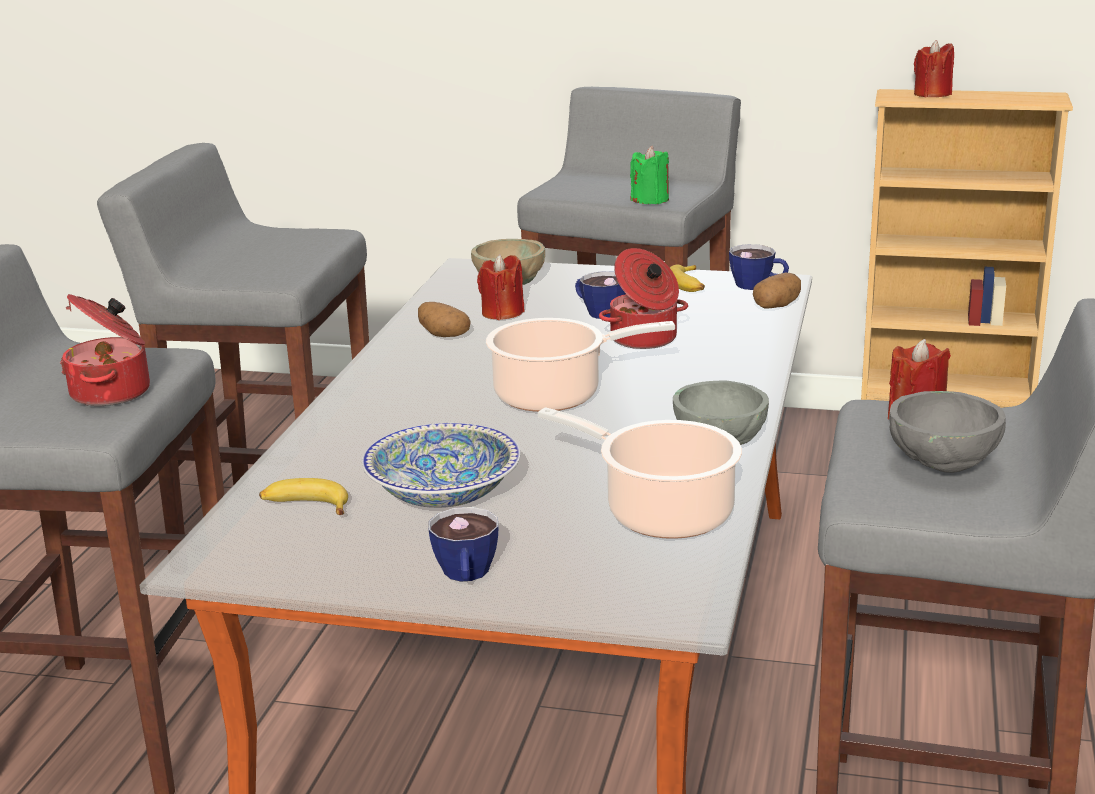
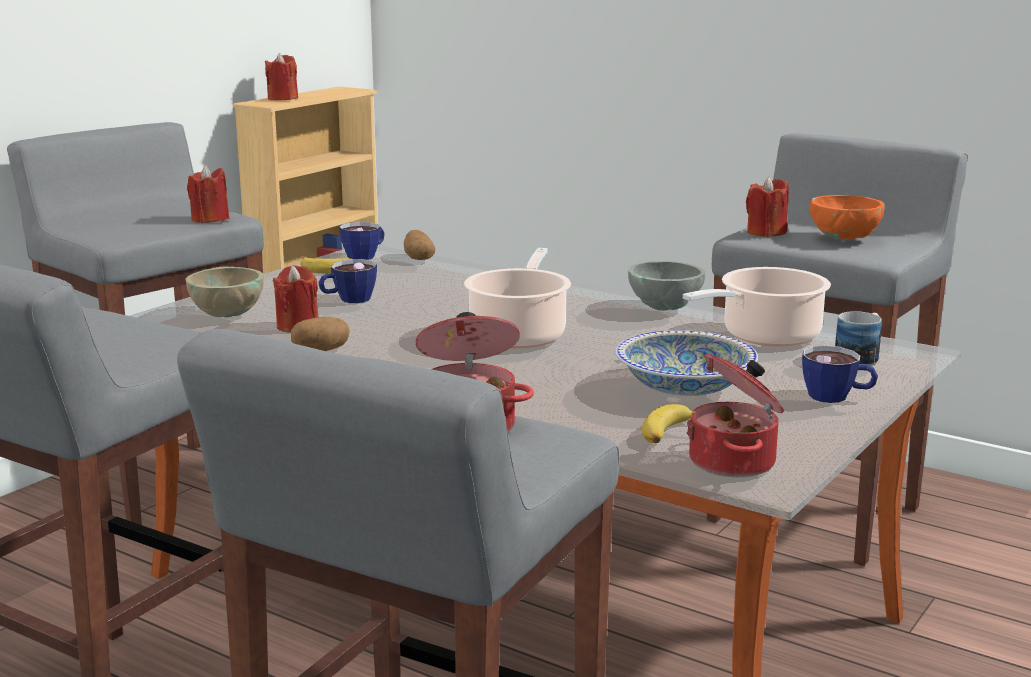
camera: 70 degrees left, 5 degrees down
(629, 577) = (860, 357): none -> mug
(644, 339) = (433, 297): cooking pot -> cooking pot (735, 462)
(650, 200) = (210, 219): green candle -> red candle
(943, 466) = (844, 239): grey bowl -> orange bowl

